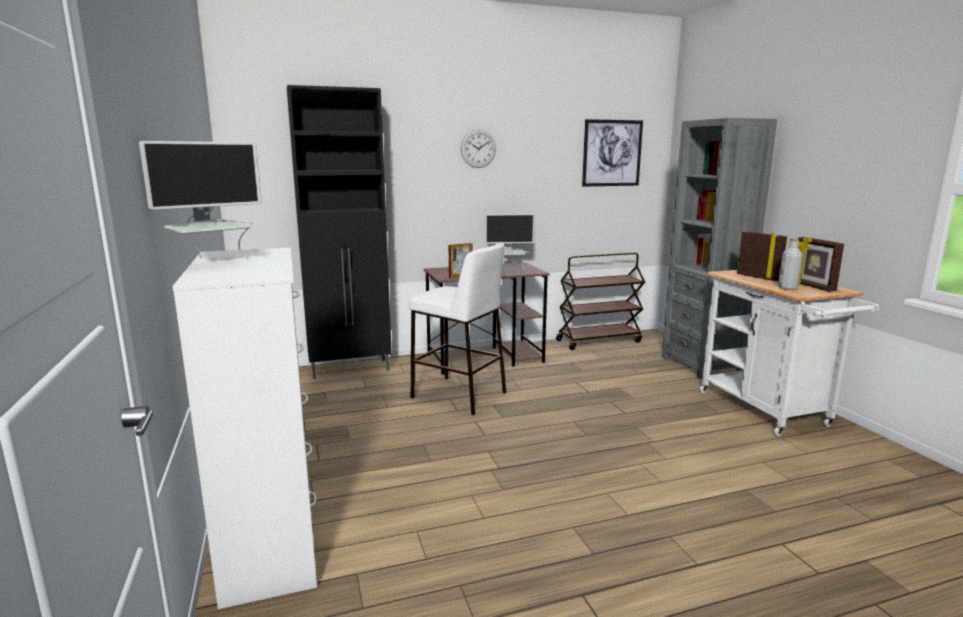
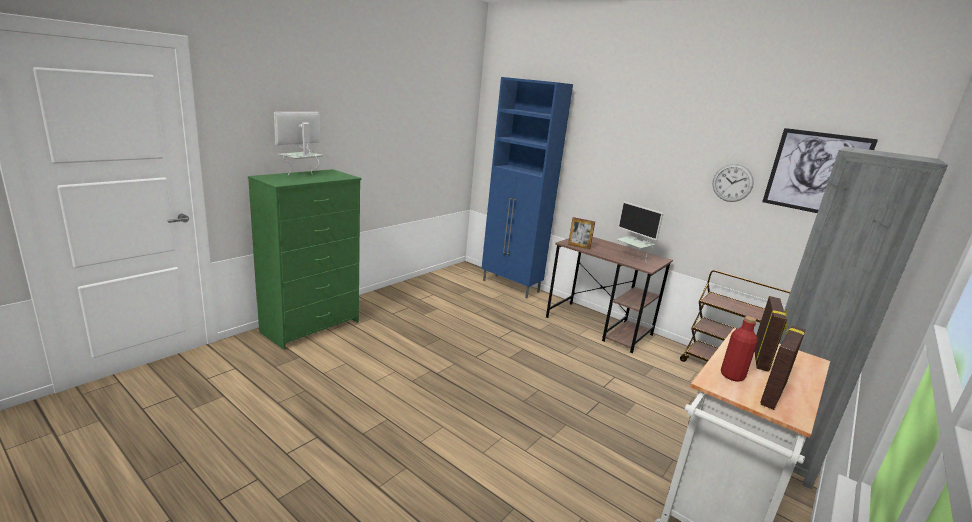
camera: 55 degrees right, 5 degrees up
(213, 263) = (301, 174): monitor -> monitor turned 105 degrees clockwise
(272, 542) = (312, 327): white dresser -> green dresser
(351, 369) = (511, 286): black cabinet -> blue cabinet
(459, 395) = (522, 332): white stool -> none
(478, 149) = (652, 142): wall clock -> wall clock (732, 183)
(787, 288) = (732, 376): grey bottle -> red bottle

